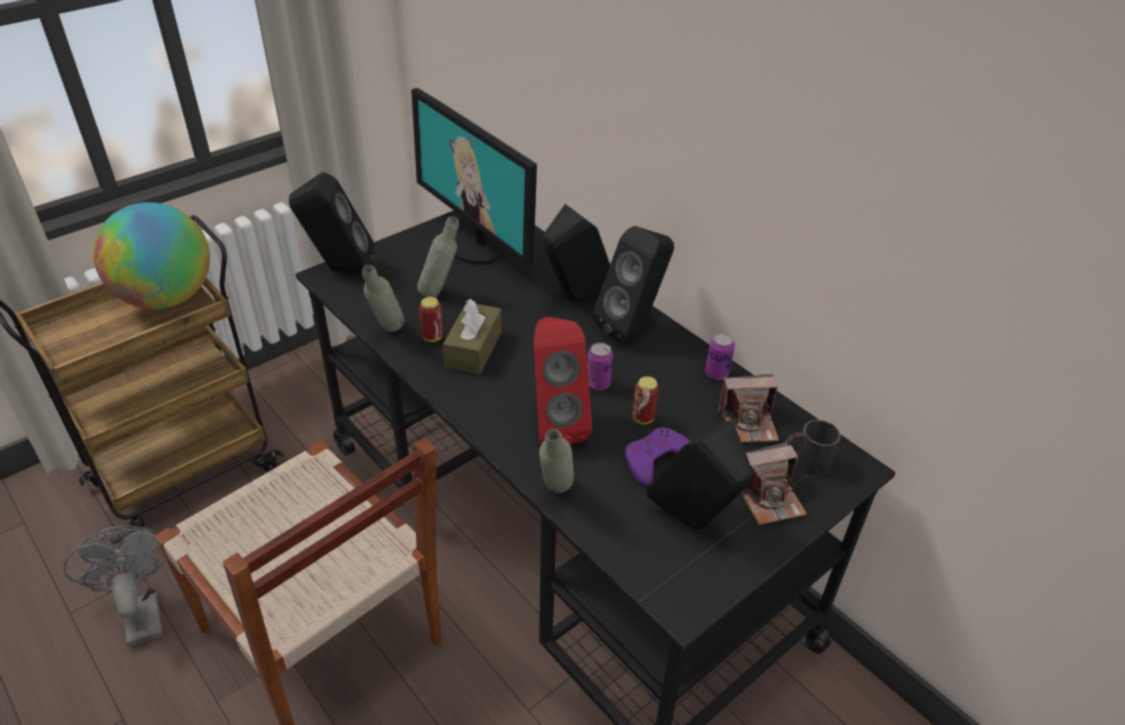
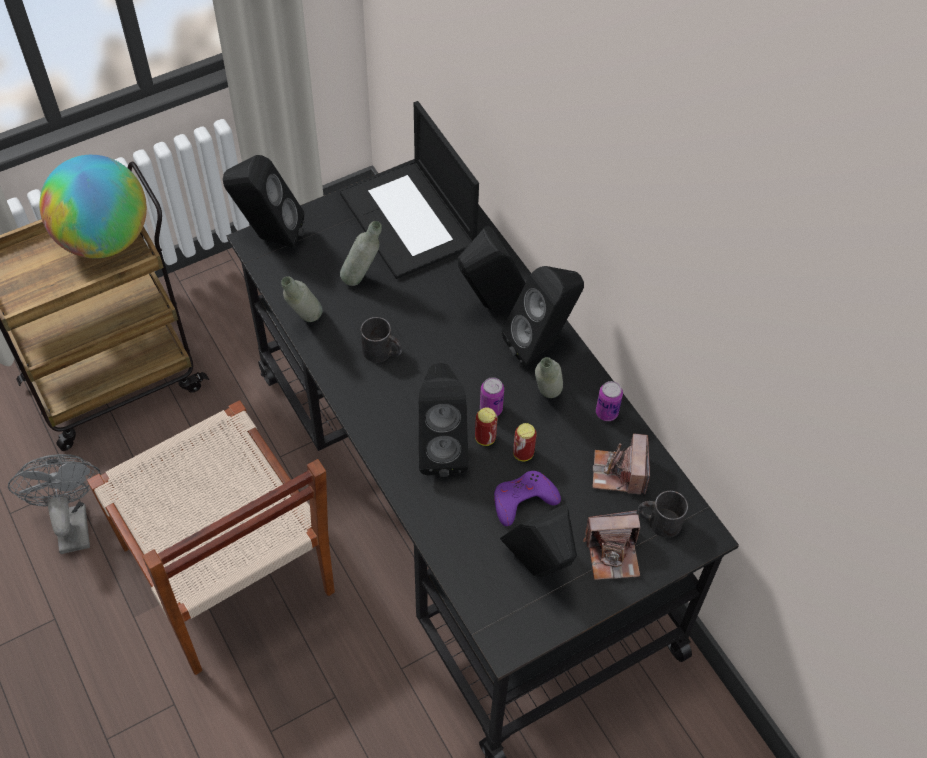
camera: 10 degrees right, 15 degrees up
(432, 337) = (346, 333): can -> can (485, 438)
(474, 349) = (383, 352): brown tissue box -> black mug
(478, 245) = (410, 220): monitor -> laptop
(555, 423) = (441, 448): red speaker -> black speaker
(556, 495) = (426, 523): grey bottle -> grey bottle (546, 399)
(748, 423) = (619, 473): camera -> camera turned 90 degrees clockwise

